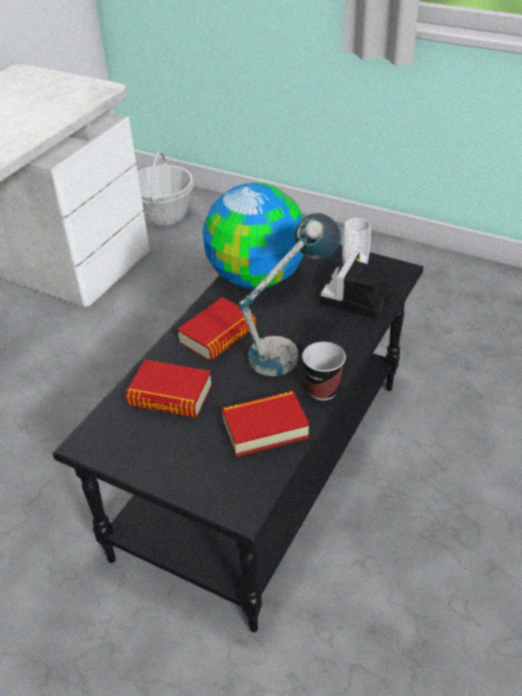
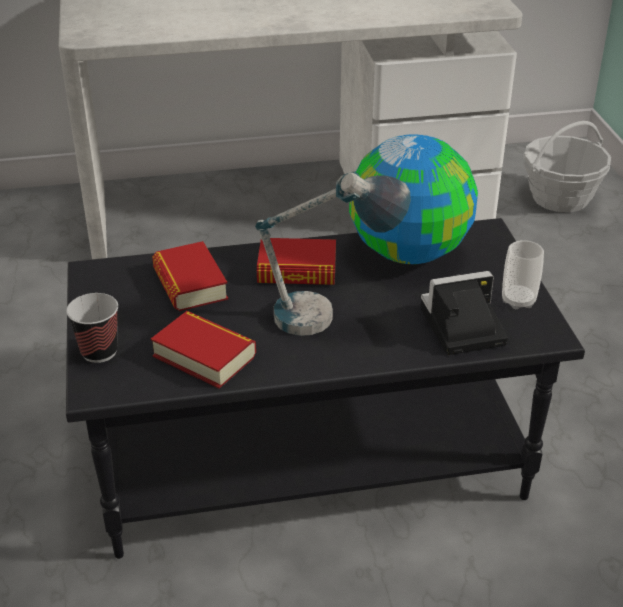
camera: 50 degrees right, 5 degrees down
(322, 390) = (293, 367): cup -> cup (99, 352)

